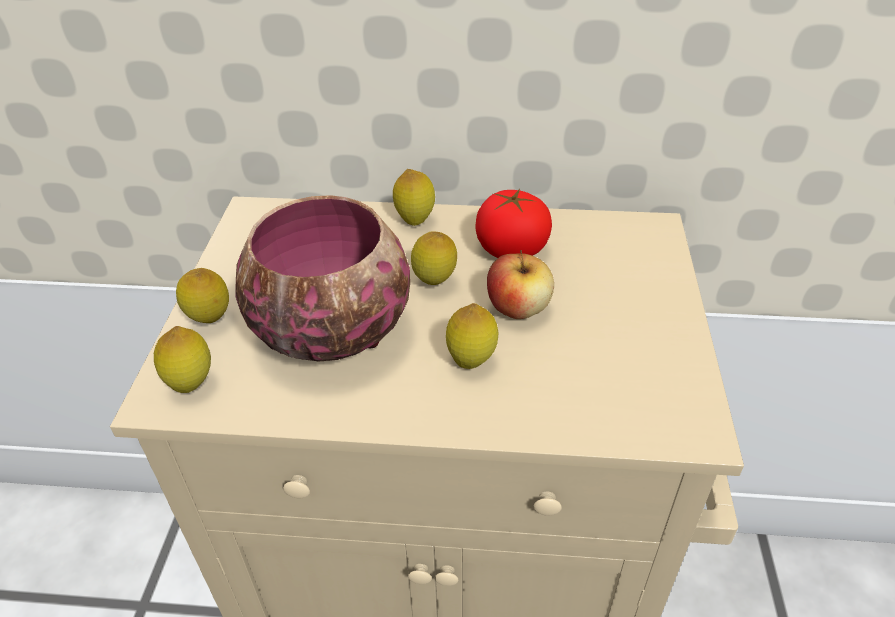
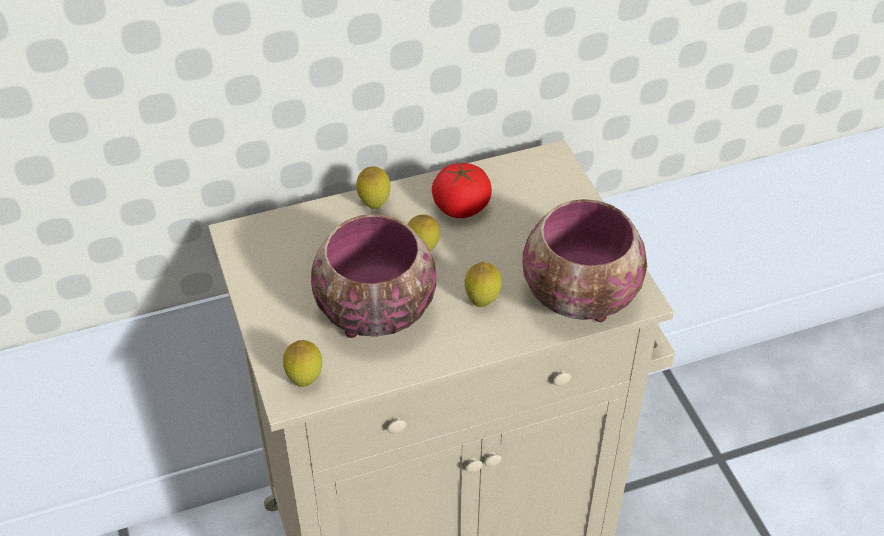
camera: 25 degrees left, 5 degrees up
(211, 321) = (280, 332): lemon -> none
(518, 308) = (491, 252): apple -> none
(609, 402) = (582, 299): none -> bowl

